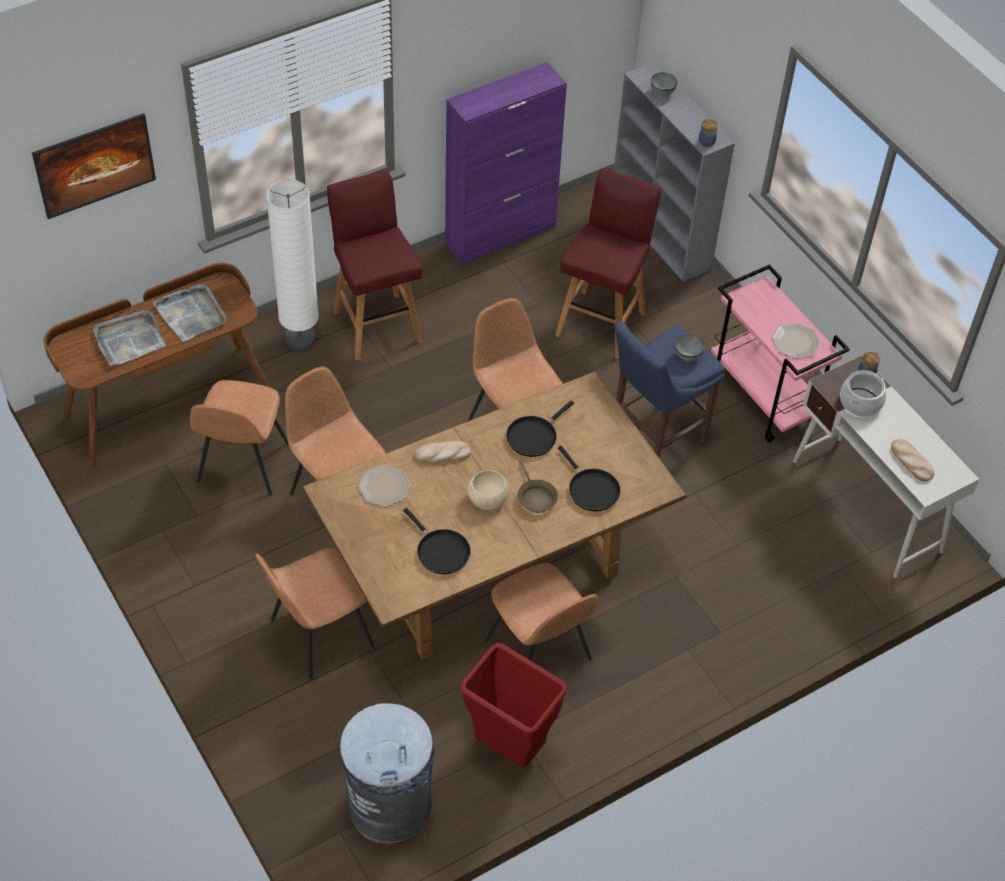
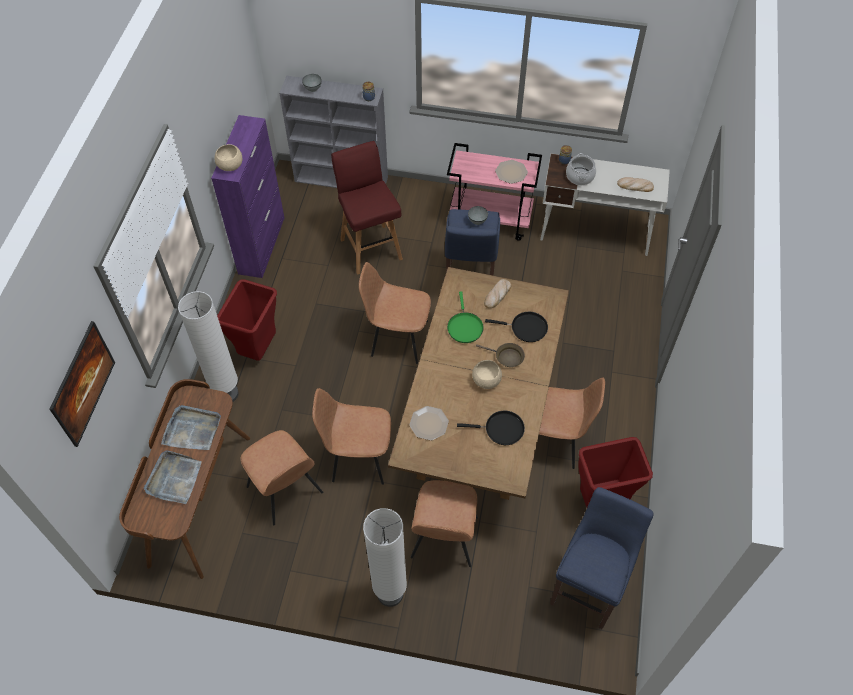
camera: 45 degrees left, 5 degrees up
(215, 630) = (390, 594): none -> white floor lamp
(376, 324) = (258, 349): red stool -> red trash can
(390, 805) = (588, 587): grey trash can -> blue stool
(442, 454) = (434, 378): bread -> bread (497, 295)
(477, 100) = (229, 165): none -> beige bowl
(534, 436) = (464, 327): black frying pan -> green frying pan

